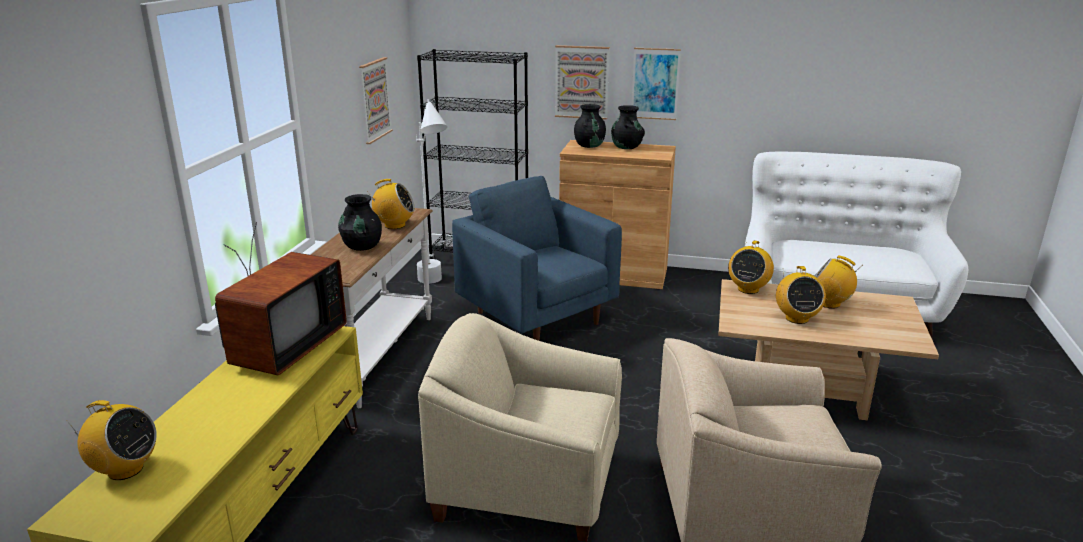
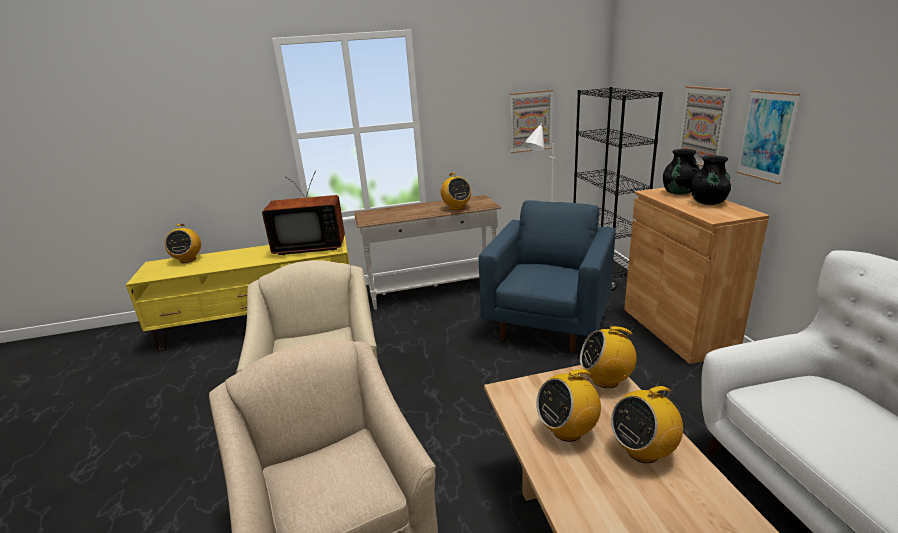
camera: 65 degrees right, 0 degrees up
(362, 247) = (413, 212): black vase -> none
(829, 303) = (643, 451): radio -> radio turned 120 degrees counterclockwise

